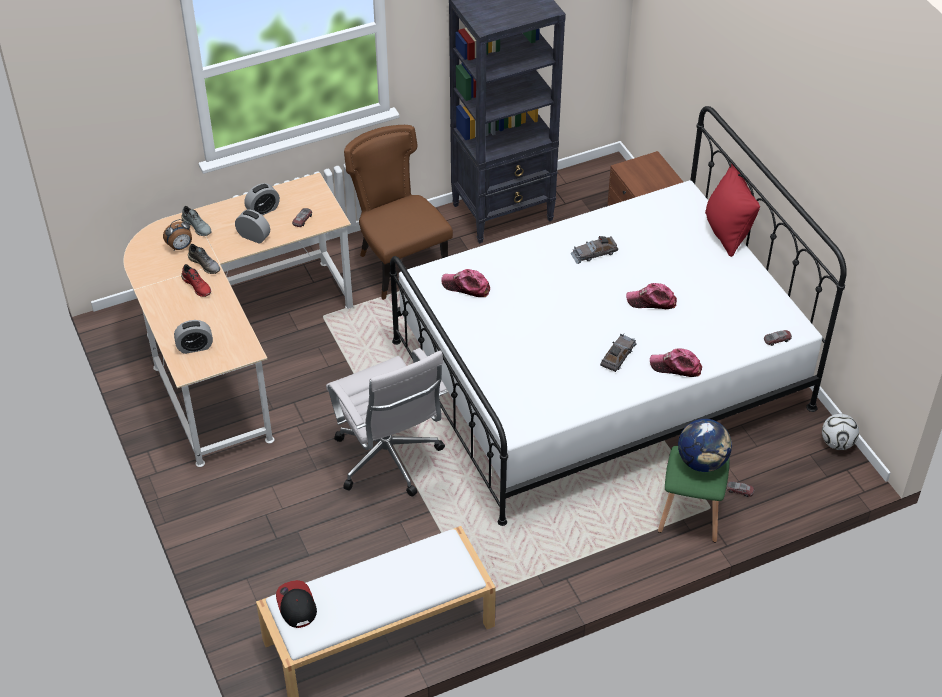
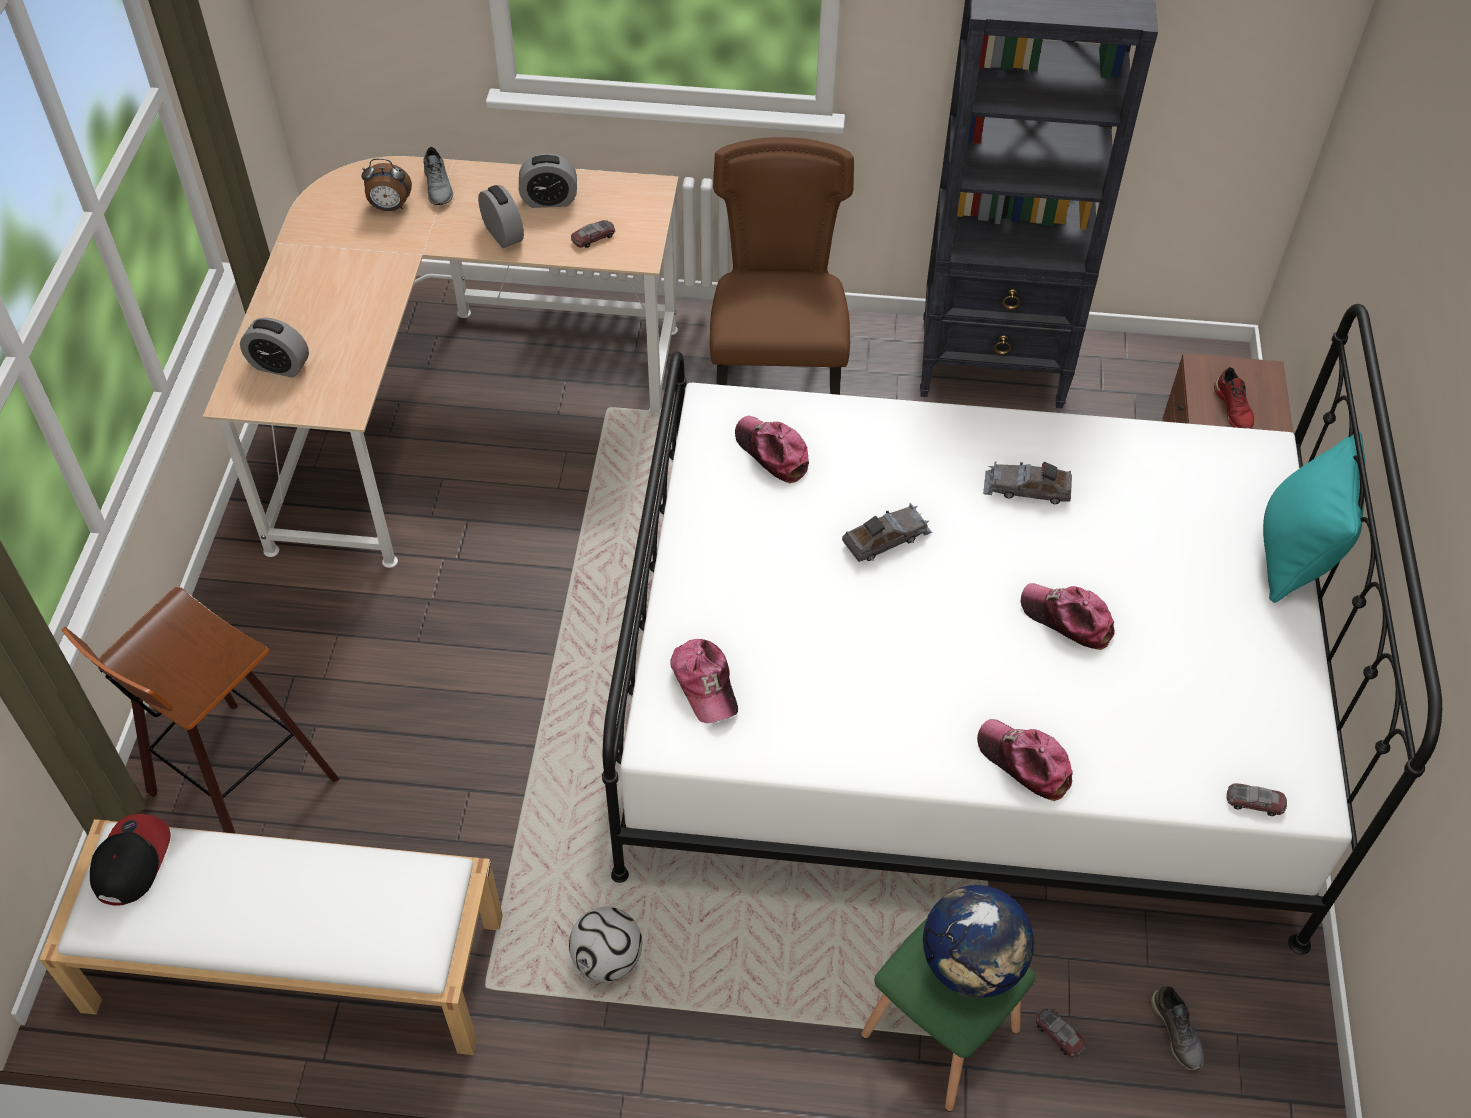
camera: 30 degrees right, 5 degrees up
(197, 286) = (363, 275): red shoe -> red shoe (1234, 409)
(205, 264) = (401, 247): grey shoe -> grey shoe (1177, 1032)
(281, 576) = (236, 787): none -> stool
(389, 461) = (529, 682): white office chair -> none
(516, 398) = (705, 684): none -> cap
(618, 356) = (935, 691): grey toy car -> grey toy car (887, 538)
(727, 233) = (1294, 555): red pillow -> turquoise pillow
(837, 443) = (1305, 1039): football -> football (608, 959)

